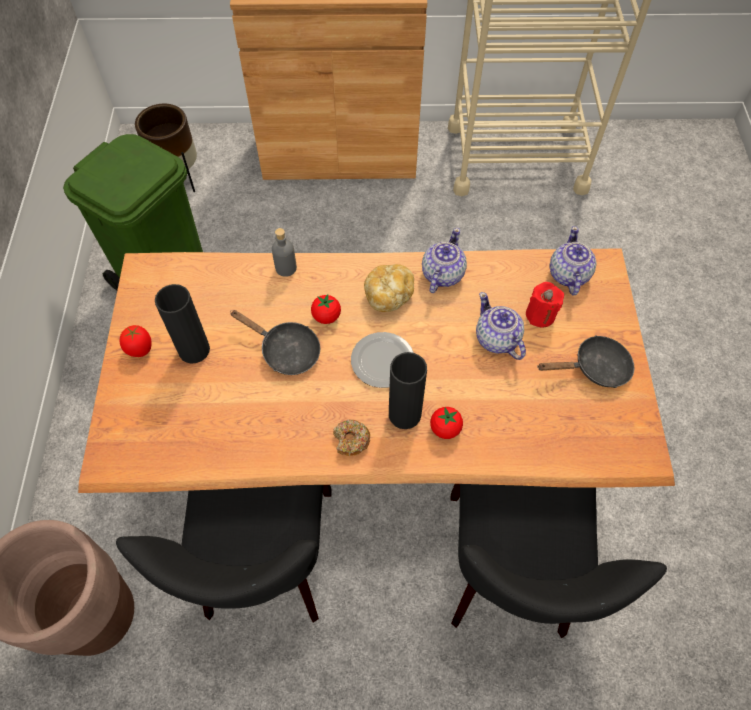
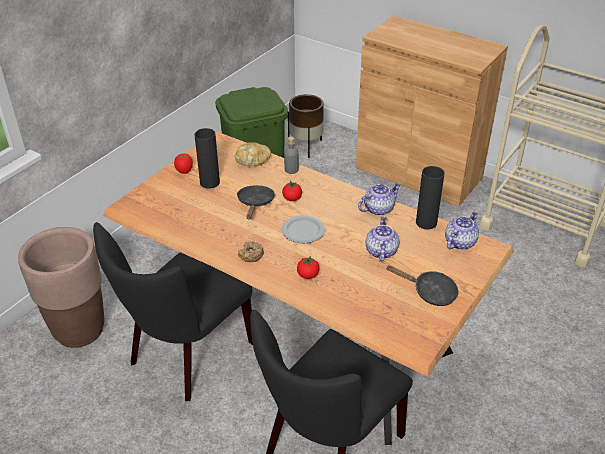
camera: 35 degrees right, 20 degrees down
(285, 351) = (255, 203): black frying pan -> black frying pan turned 150 degrees counterclockwise
(389, 294) = (337, 204): bread -> bread (253, 161)
(404, 414) = (291, 258): black vase -> black vase (426, 222)
(540, 315) = (420, 253): red candle -> none

